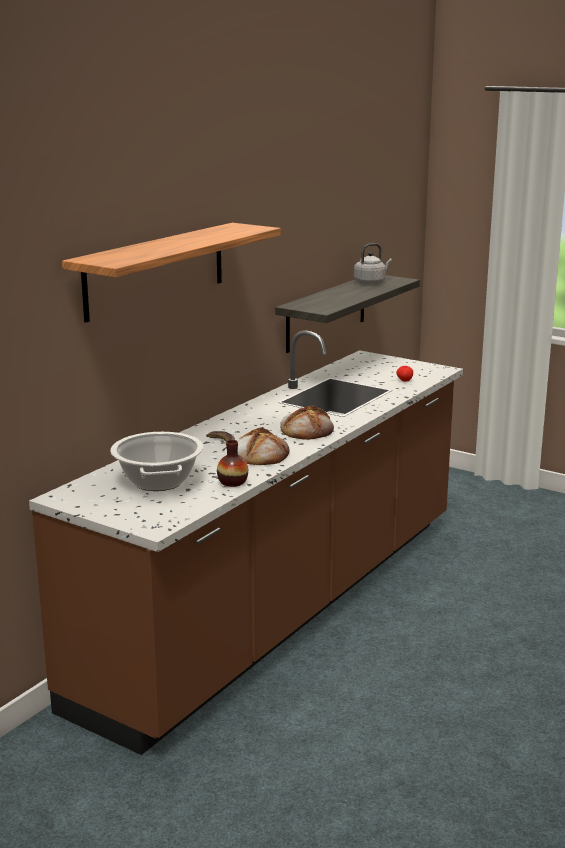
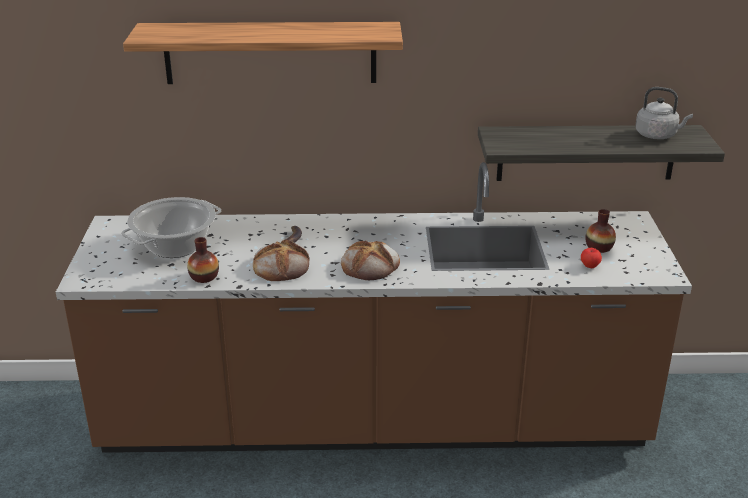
camera: 55 degrees right, 10 degrees up
(385, 372) = (599, 247): none -> vase

